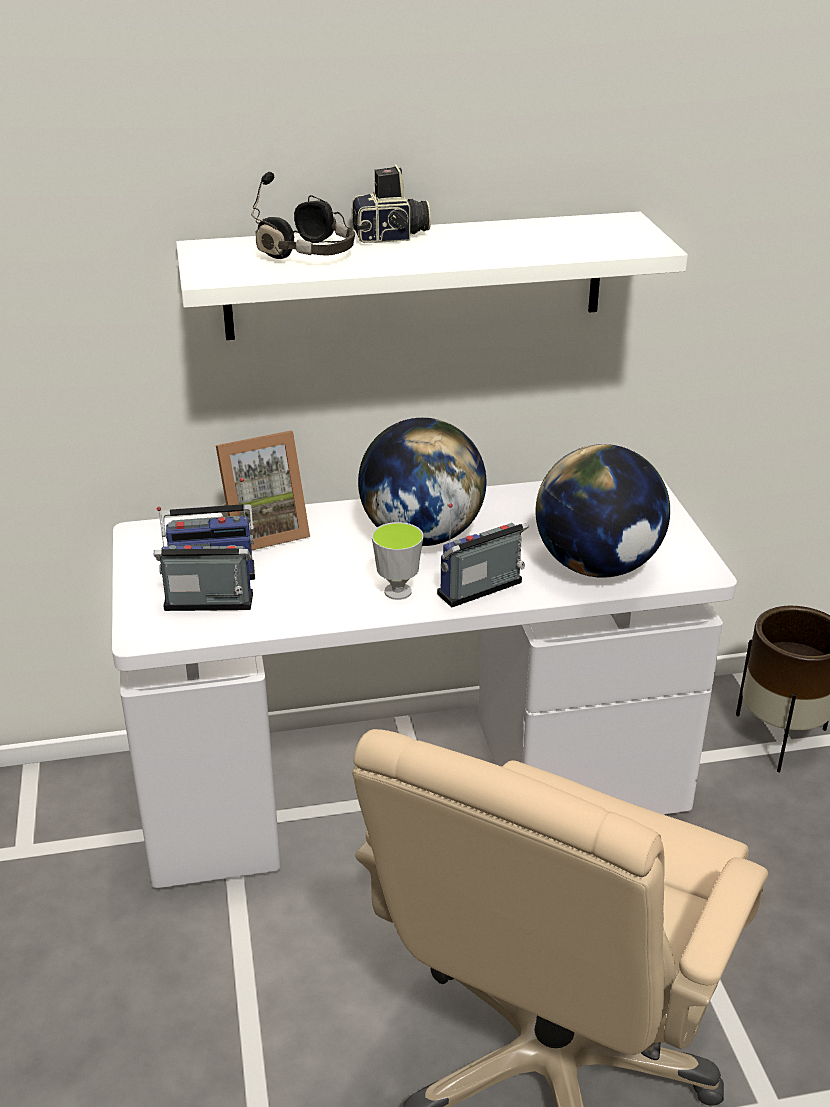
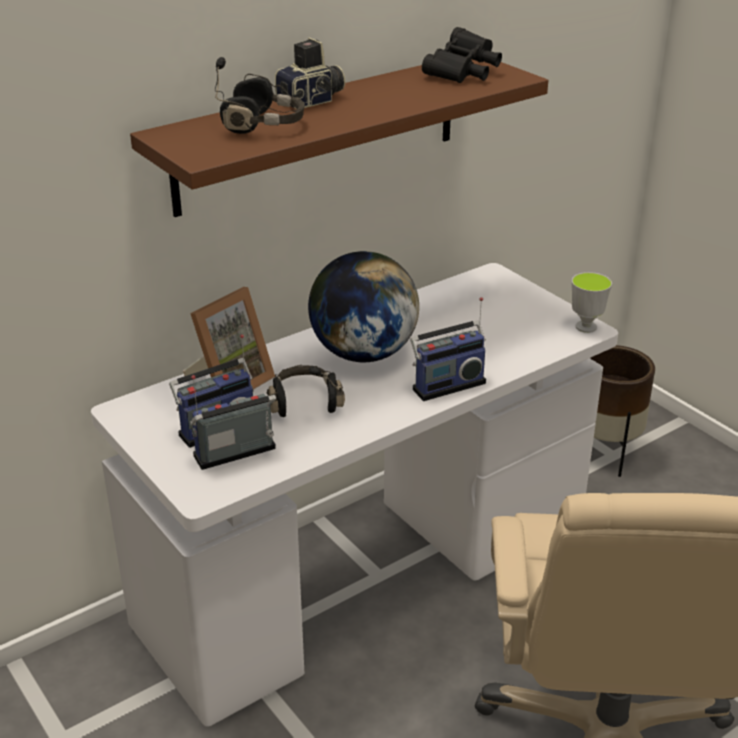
camera: 25 degrees left, 0 degrees up
(318, 570) = (304, 402): none -> black headphones
(398, 592) = (382, 402): cup -> cup (586, 327)
(415, 276) = (319, 132): white shelf -> brown shelf
(482, 591) = (446, 384): radio -> radio turned 150 degrees counterclockwise
(594, 232) = (463, 73): none -> black binoculars
(597, 566) = (514, 344): globe -> none

